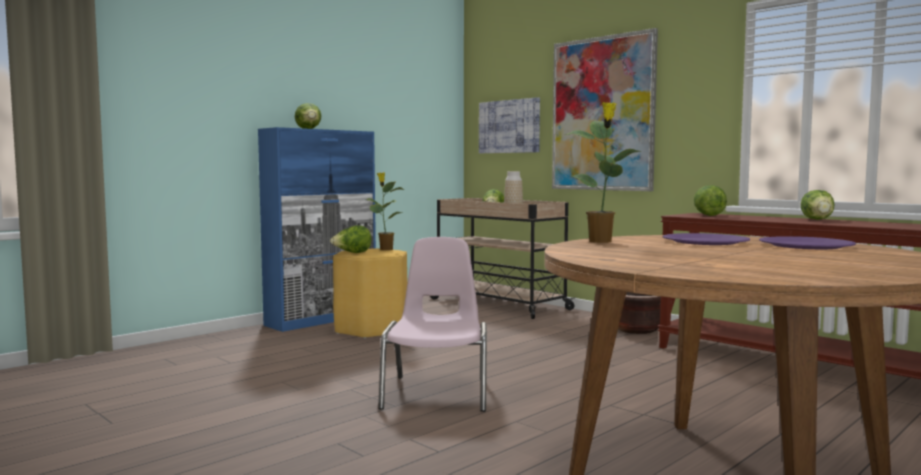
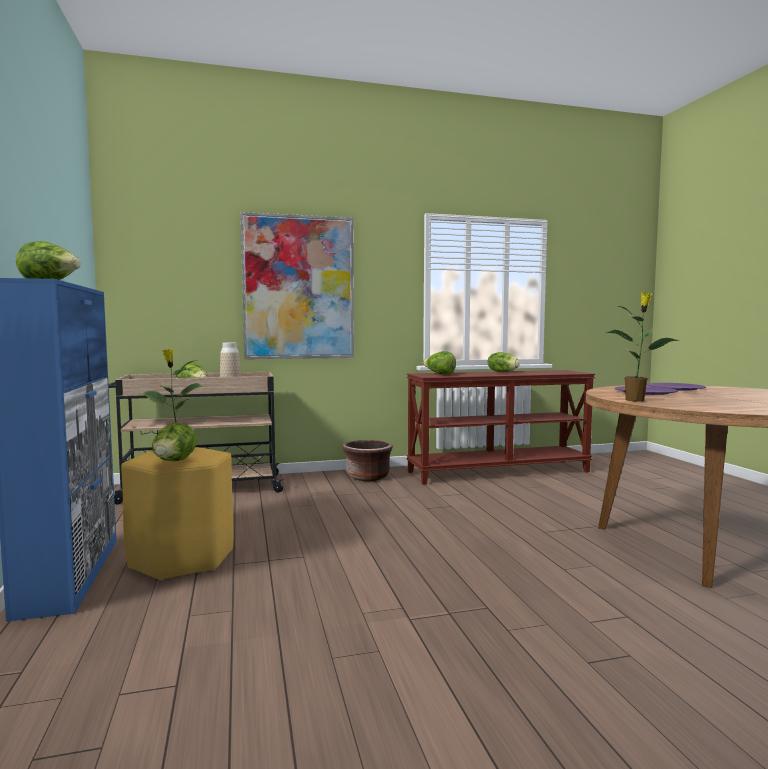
camera: 60 degrees left, 0 degrees up
(437, 392) = (463, 579): pink chair -> none
(509, 126) = (176, 292): picture -> none

